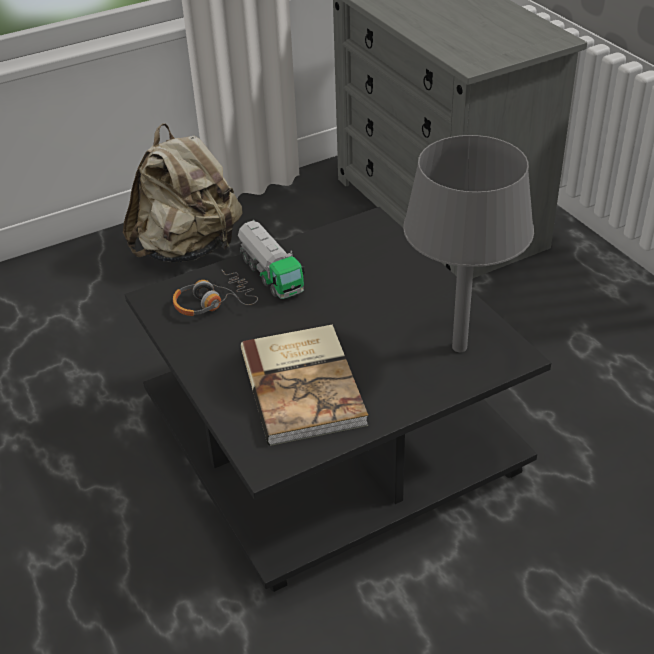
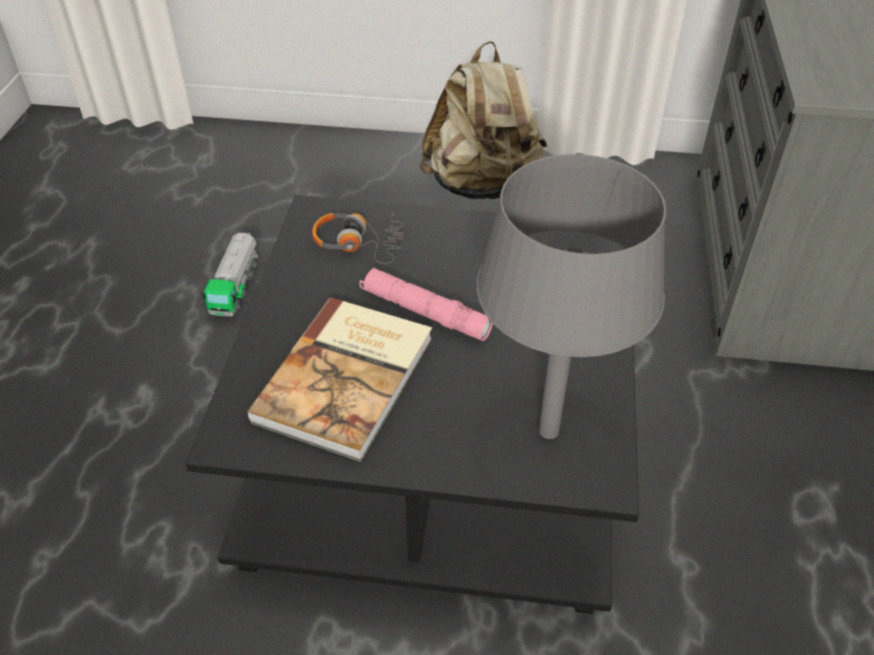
camera: 35 degrees right, 5 degrees up
(271, 274) = (441, 241): toy truck -> toy truck (235, 287)
(310, 321) = (425, 312): none -> pink flashlight

